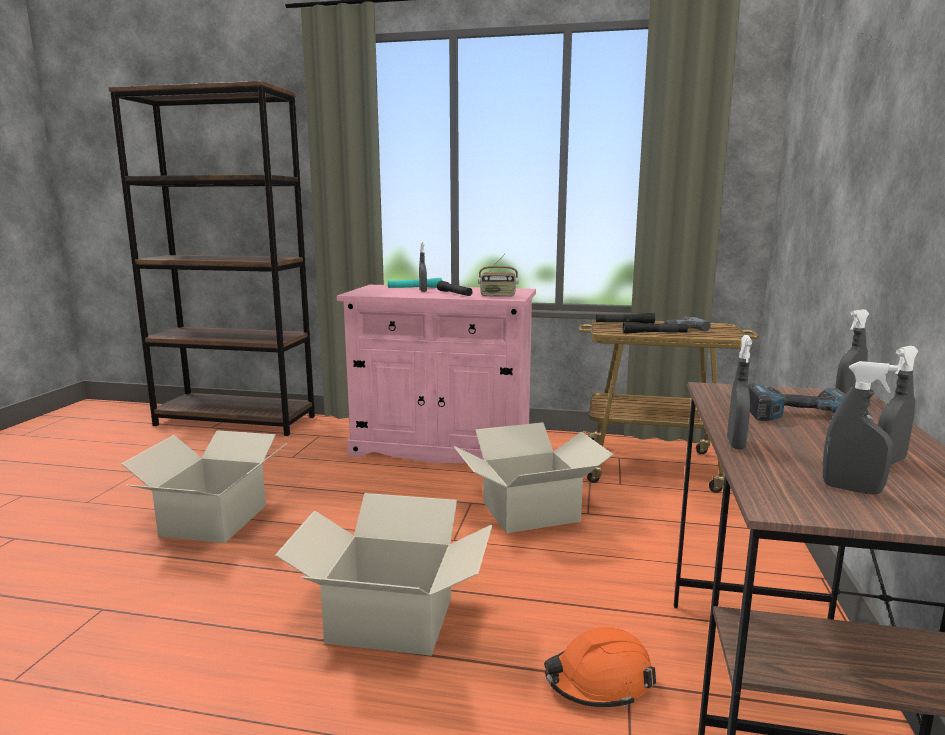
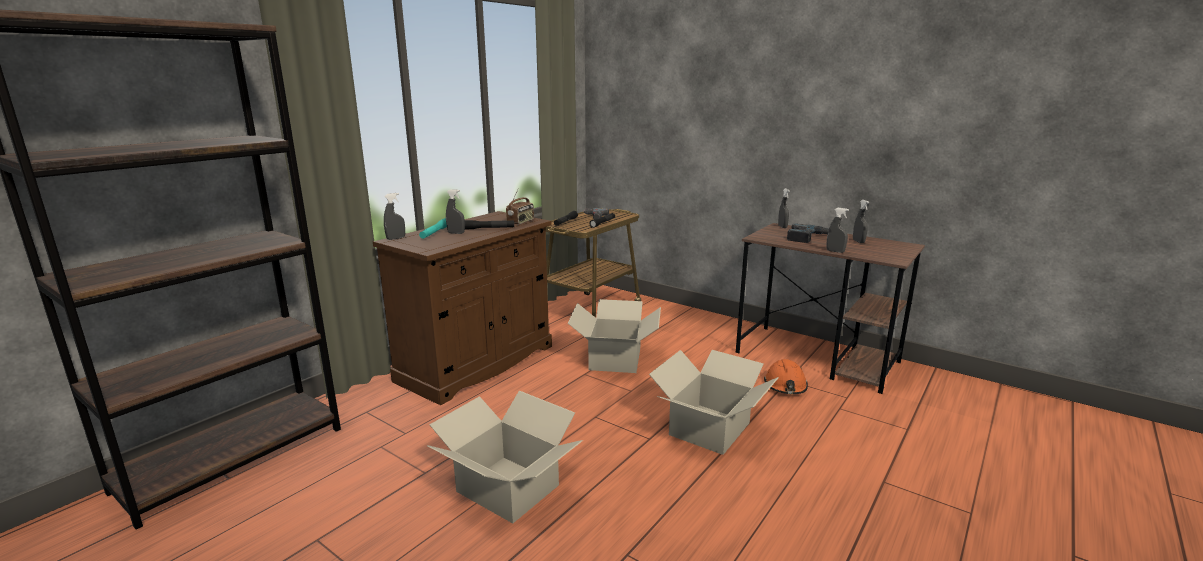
camera: 65 degrees left, 5 degrees up
(442, 448) = (477, 363): pink cabinet -> brown cabinet
(851, 489) = (882, 251): grey spray bottle -> grey spray bottle (396, 238)

